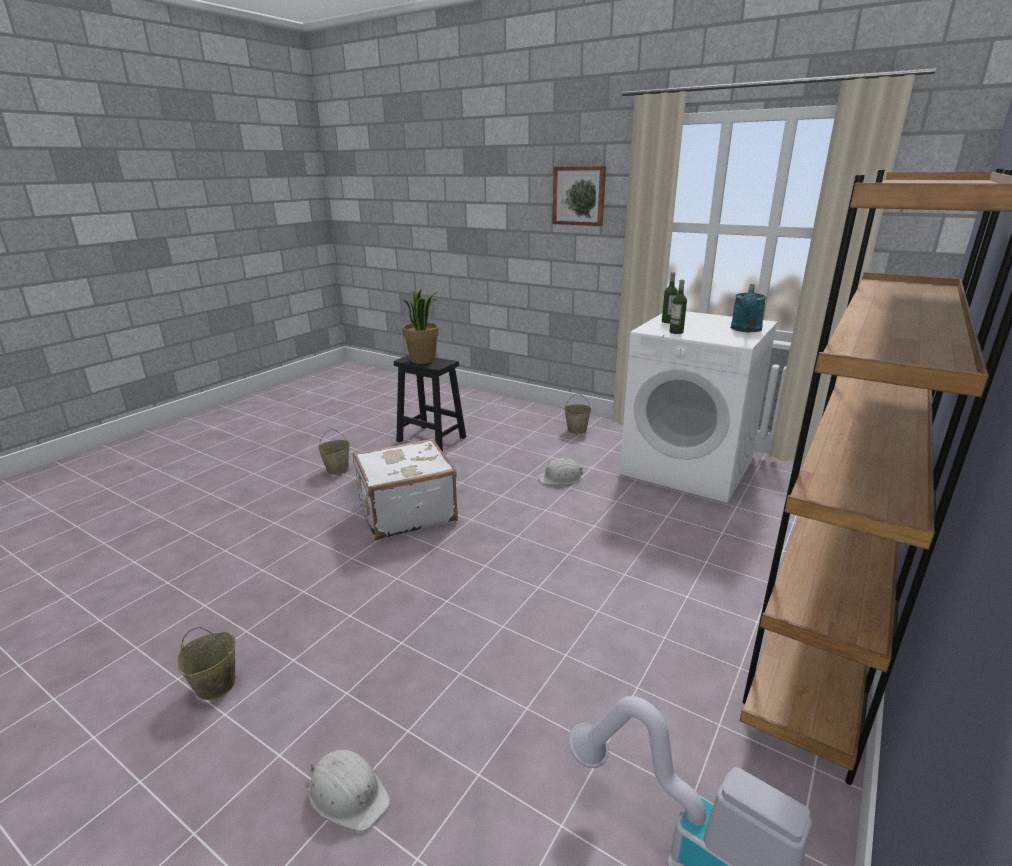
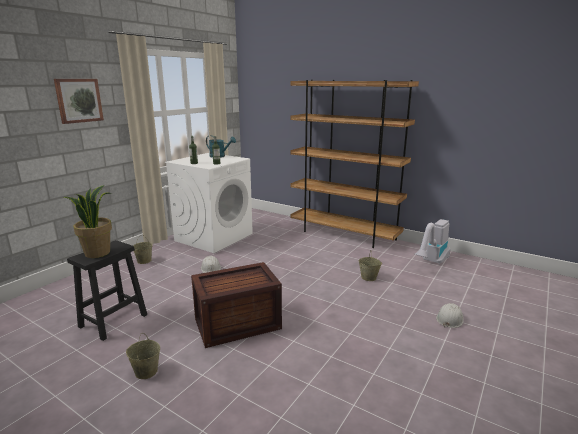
camera: 90 degrees left, 5 degrees down
(215, 686) = (419, 374): beige bucket -> beige bucket (369, 278)
(406, 512) = (238, 323): white suitcase -> crate

